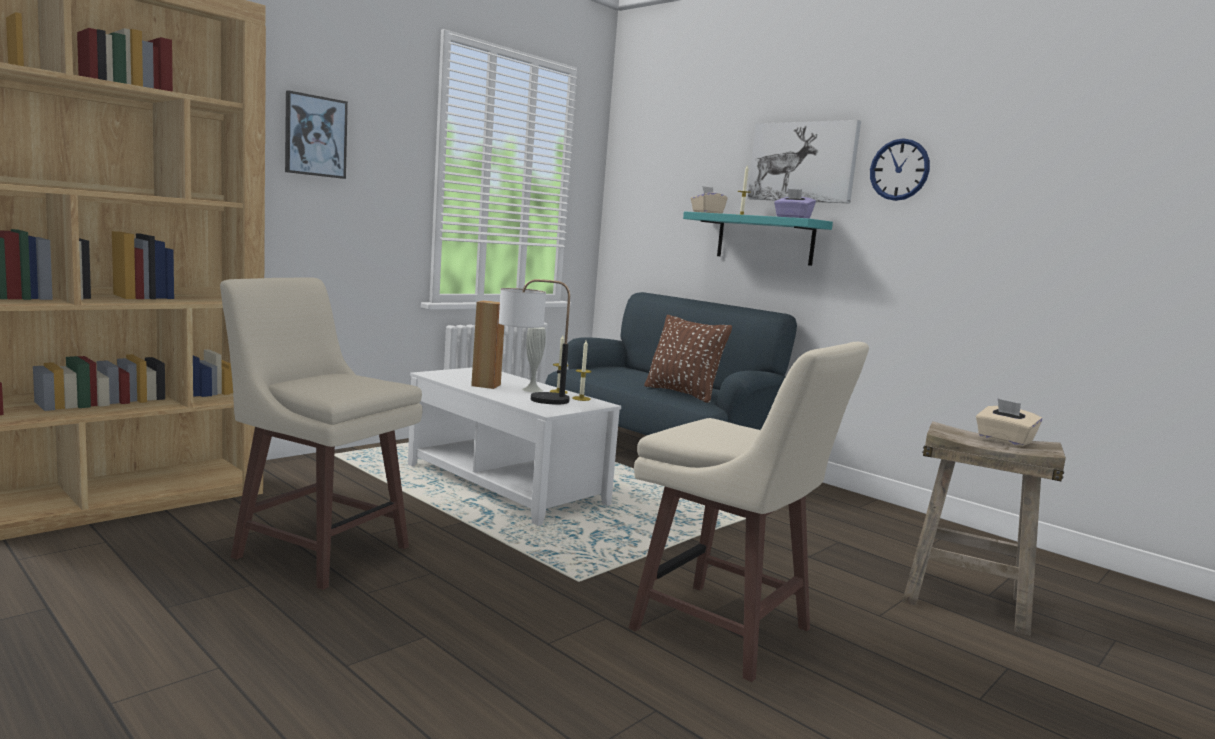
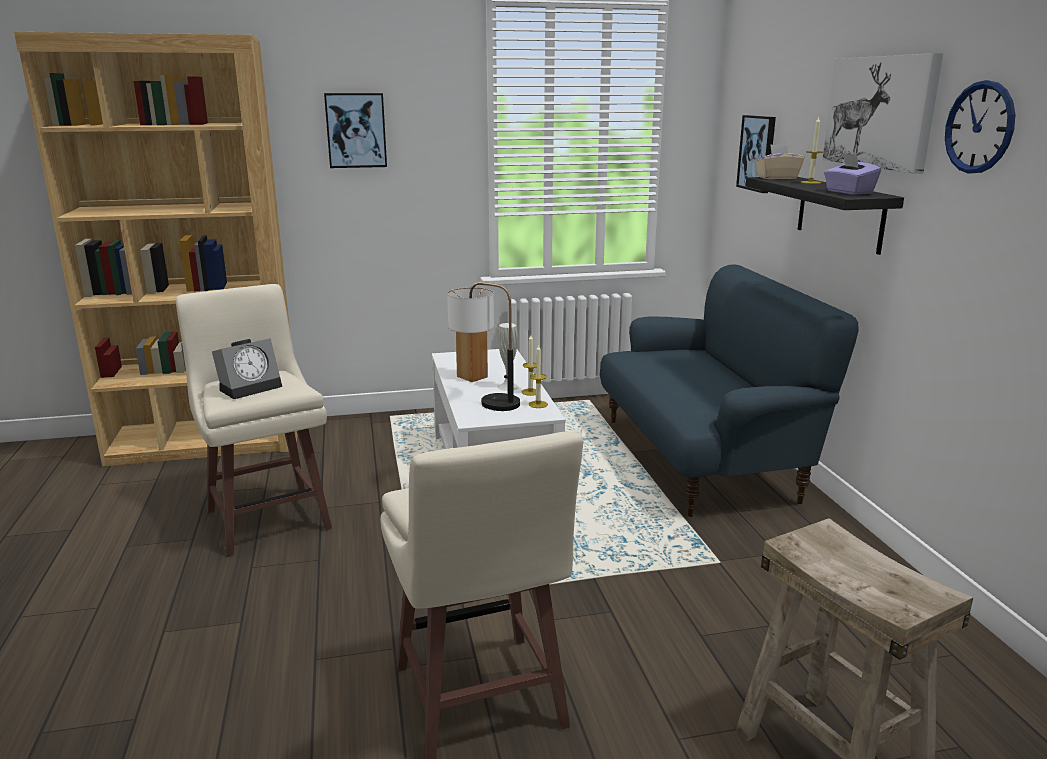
camera: 35 degrees right, 10 degrees up
(340, 383) = (251, 387): none -> alarm clock
(661, 199) = (757, 153): none -> picture
(682, 393) = (697, 401): brown pillow -> none
(765, 239) = (840, 213): turquoise shelf -> black shelf
(1004, 440) = (879, 573): beige tissue box -> none

